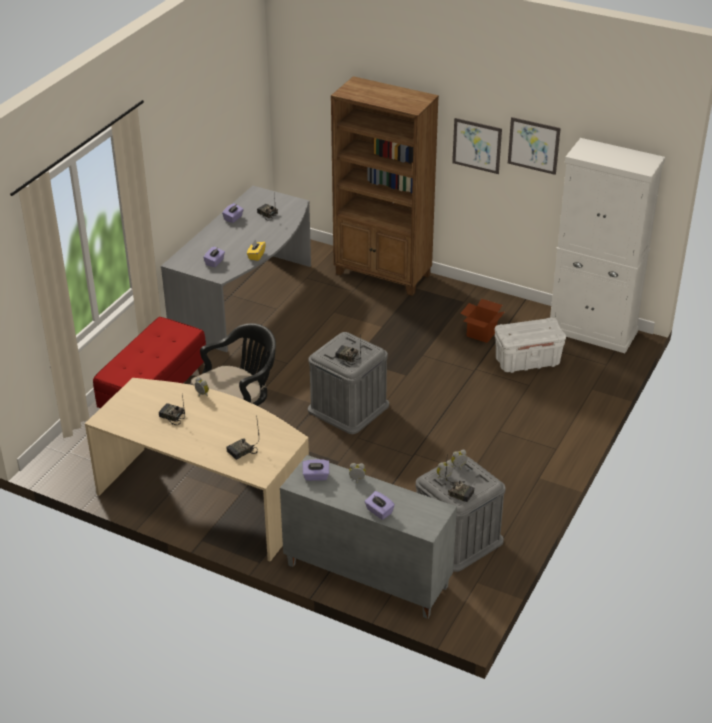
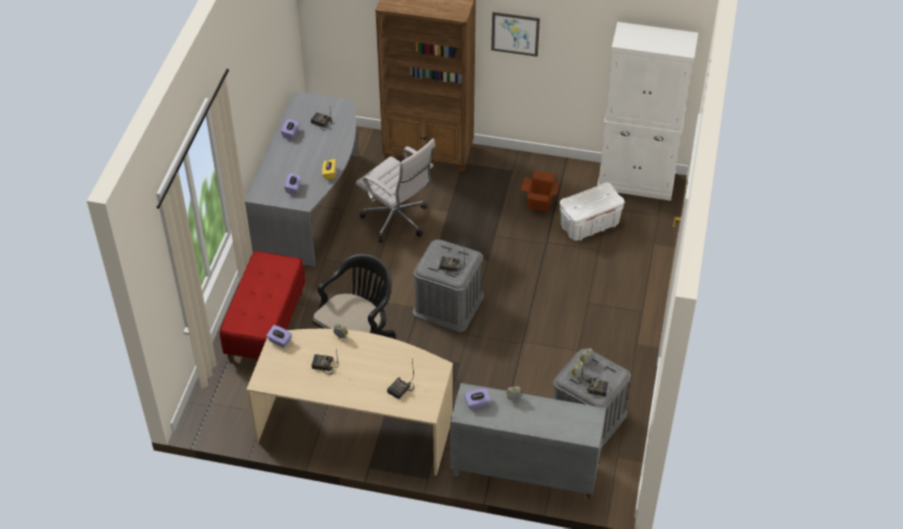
camera: 15 degrees left, 10 degrees up
(327, 327) = (398, 221): none -> white office chair
(379, 512) = (543, 427): purple tissue box -> purple tissue box (279, 341)
(533, 145) = (571, 30): picture -> none

